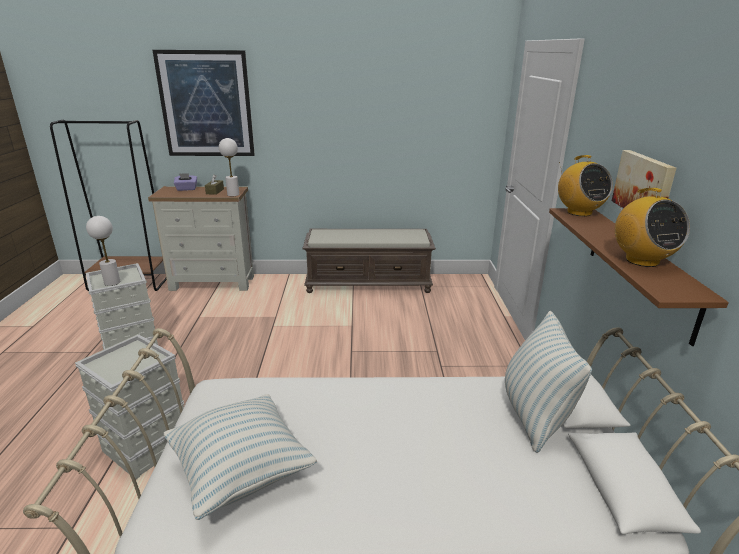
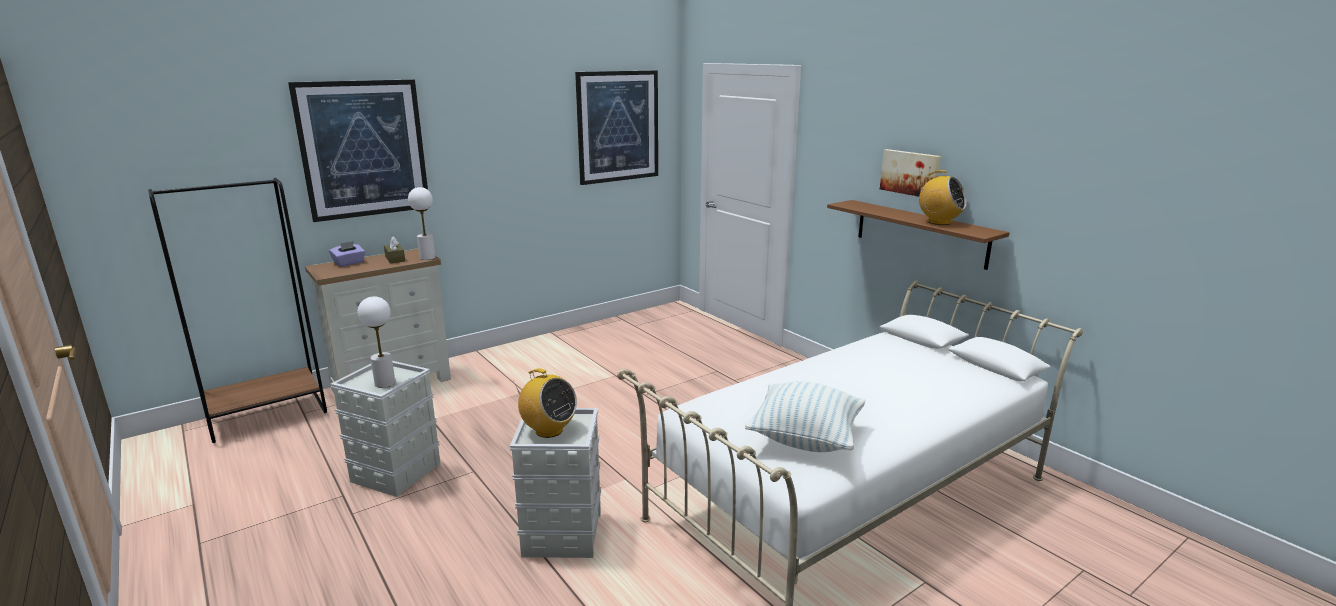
camera: 35 degrees left, 5 degrees down
(369, 284) = (580, 336): brown bench -> none
(434, 102) = (618, 126): none -> picture
(534, 416) = (913, 350): pillow -> none
(578, 212) = (850, 203): radio -> radio (548, 430)

